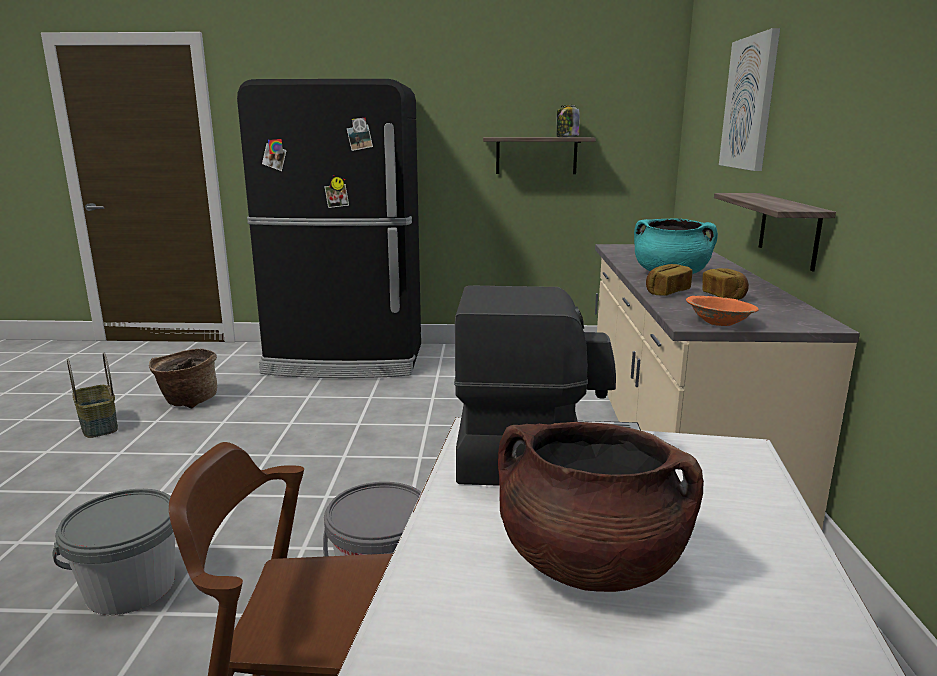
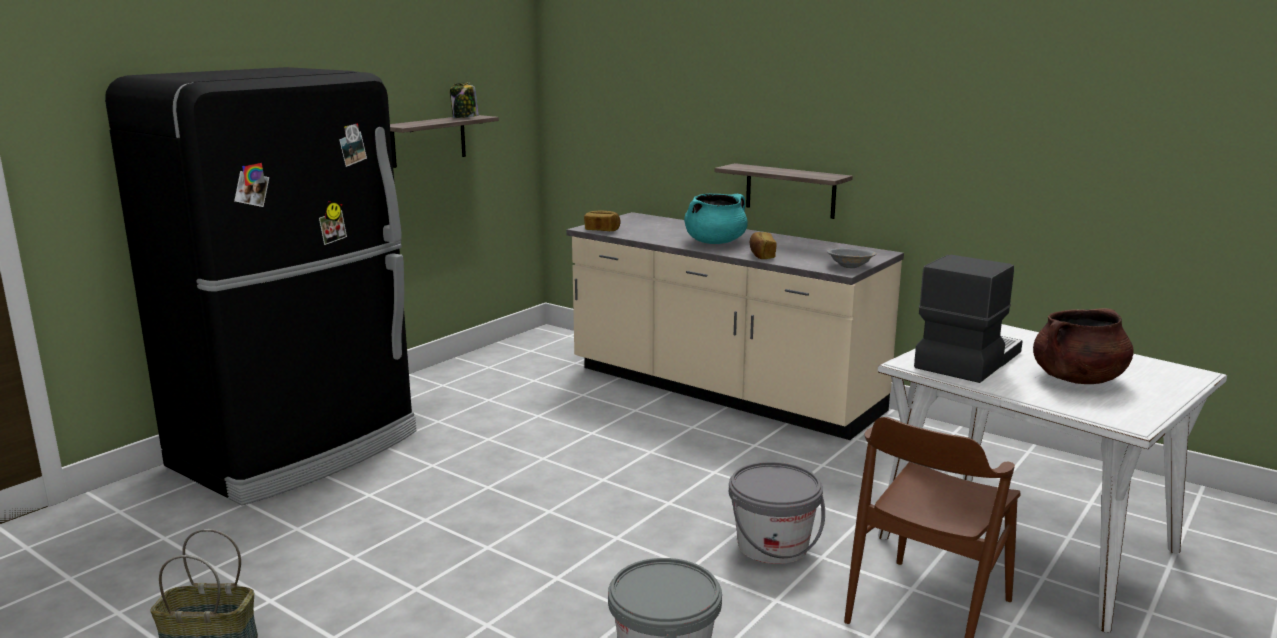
camera: 55 degrees left, 0 degrees up
(188, 401) = (241, 569): basket -> none
(719, 323) = (850, 266): orange bowl -> grey bowl
(724, 296) = (794, 249): bread -> bread (602, 230)
(750, 103) = (697, 88): picture -> none

